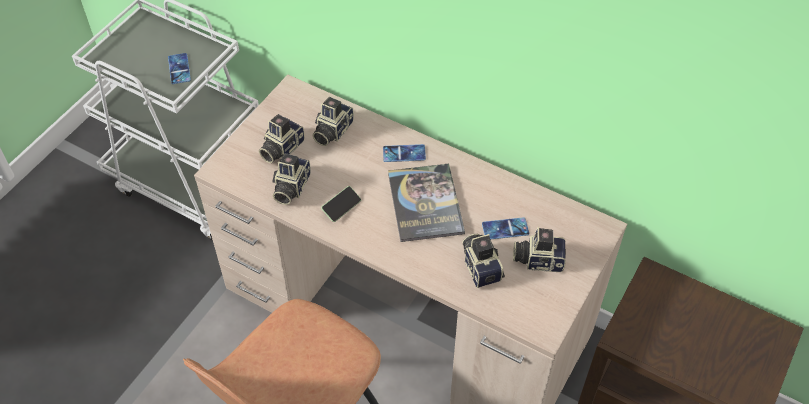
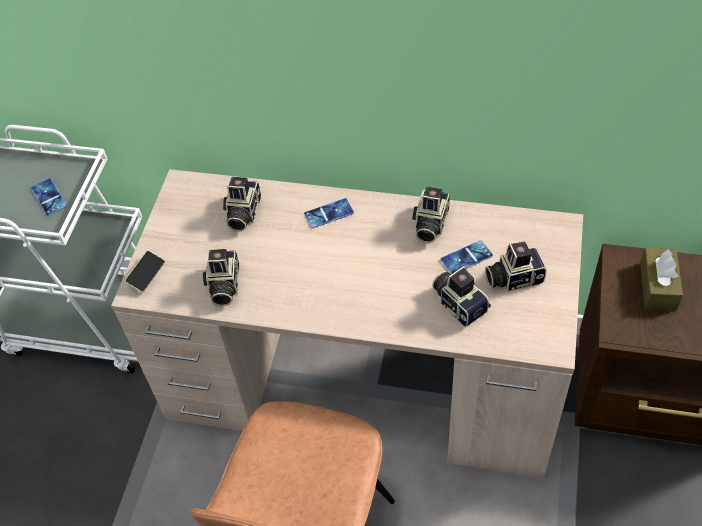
camera: 15 degrees left, 0 degrees up
(281, 148) = (195, 248): camera -> camera (429, 224)
(341, 207) = (288, 289): phone -> phone (146, 275)
(425, 203) = (373, 257): book -> none
(676, 310) = (658, 285): none -> brown tissue box

